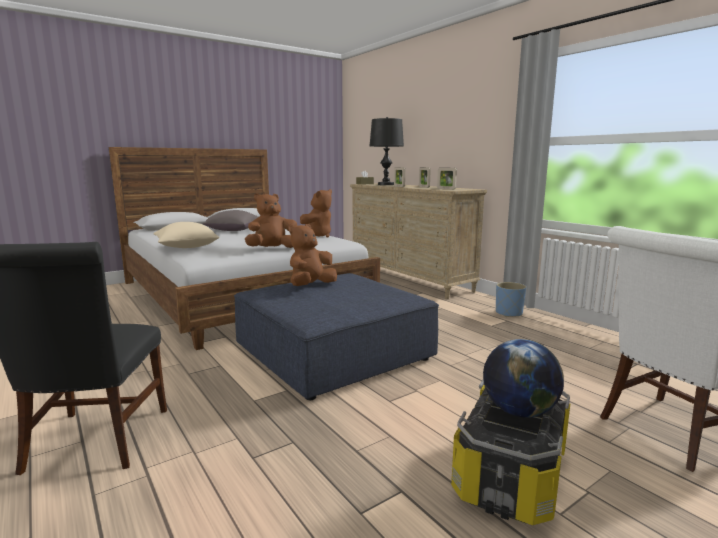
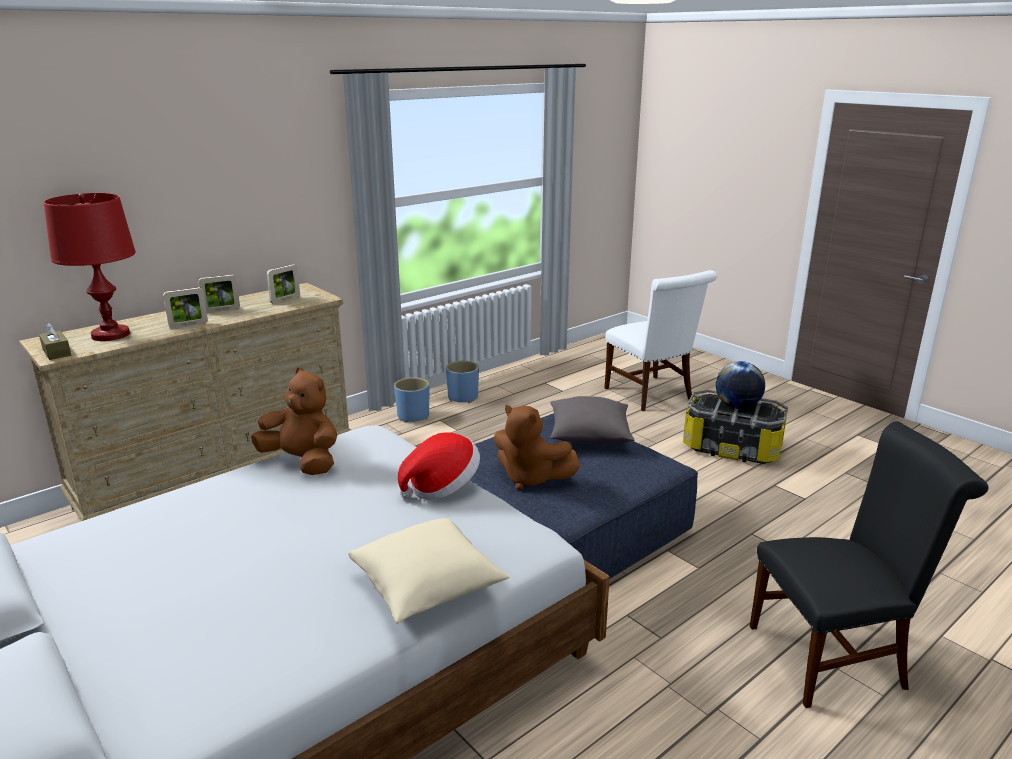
camera: 95 degrees left, 10 degrees up
(233, 230) = (167, 583): grey pillow -> grey pillow (589, 436)
(272, 249) = (442, 487): brown plush toy -> hat
(386, 184) = (111, 335): black table lamp -> red table lamp
(560, 328) = (463, 397): none -> blue planter

